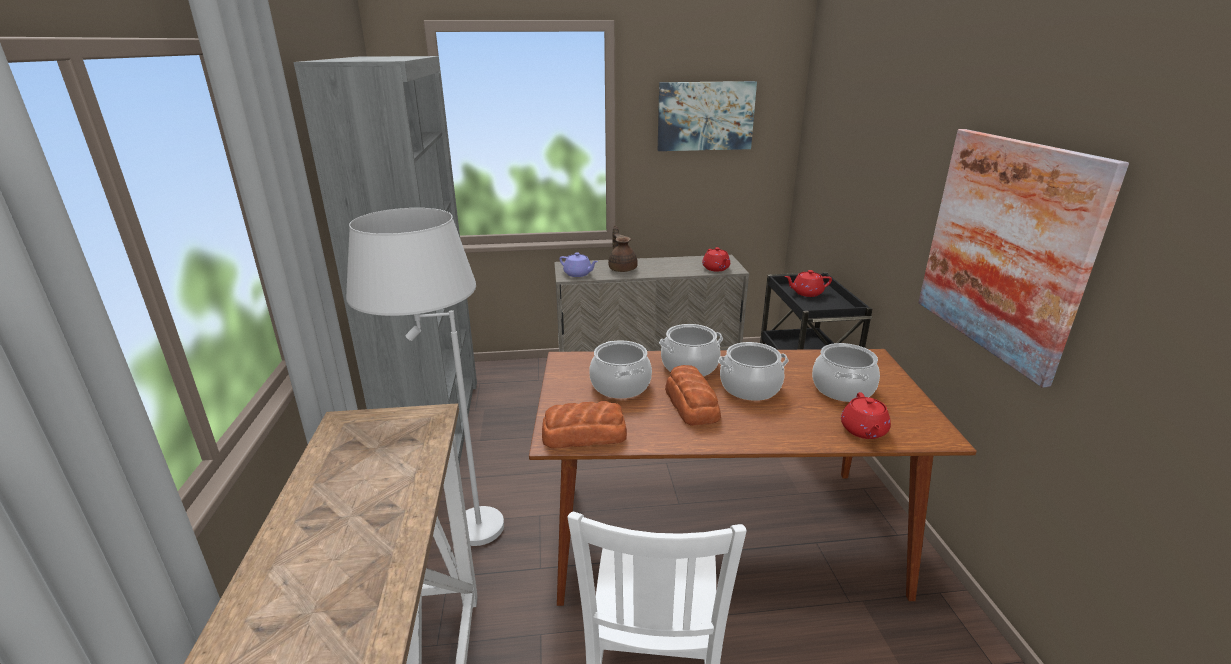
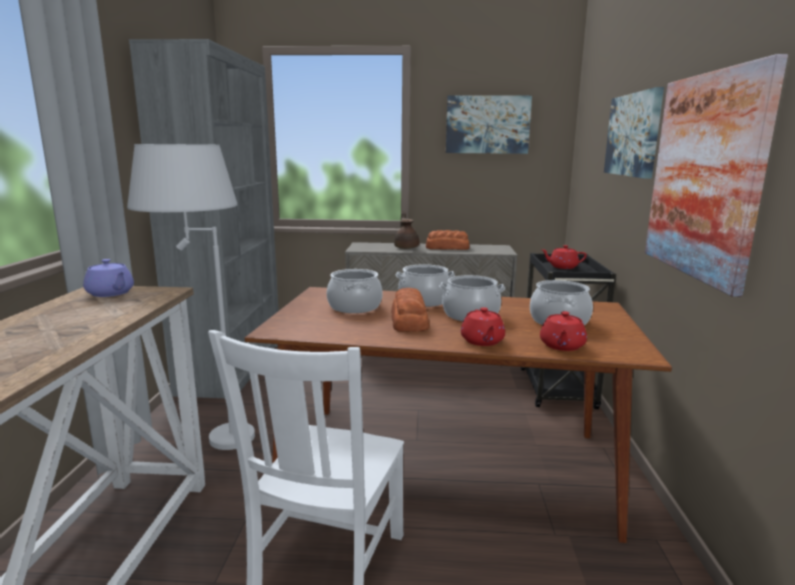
camera: 10 degrees right, 10 degrees down
(578, 274) = (367, 248): purple teapot -> purple teapot (111, 293)
(583, 434) = (300, 329): bread -> bread (446, 248)
(716, 268) = (489, 251): red teapot -> red teapot (482, 341)
(899, 163) = (633, 135): none -> picture

